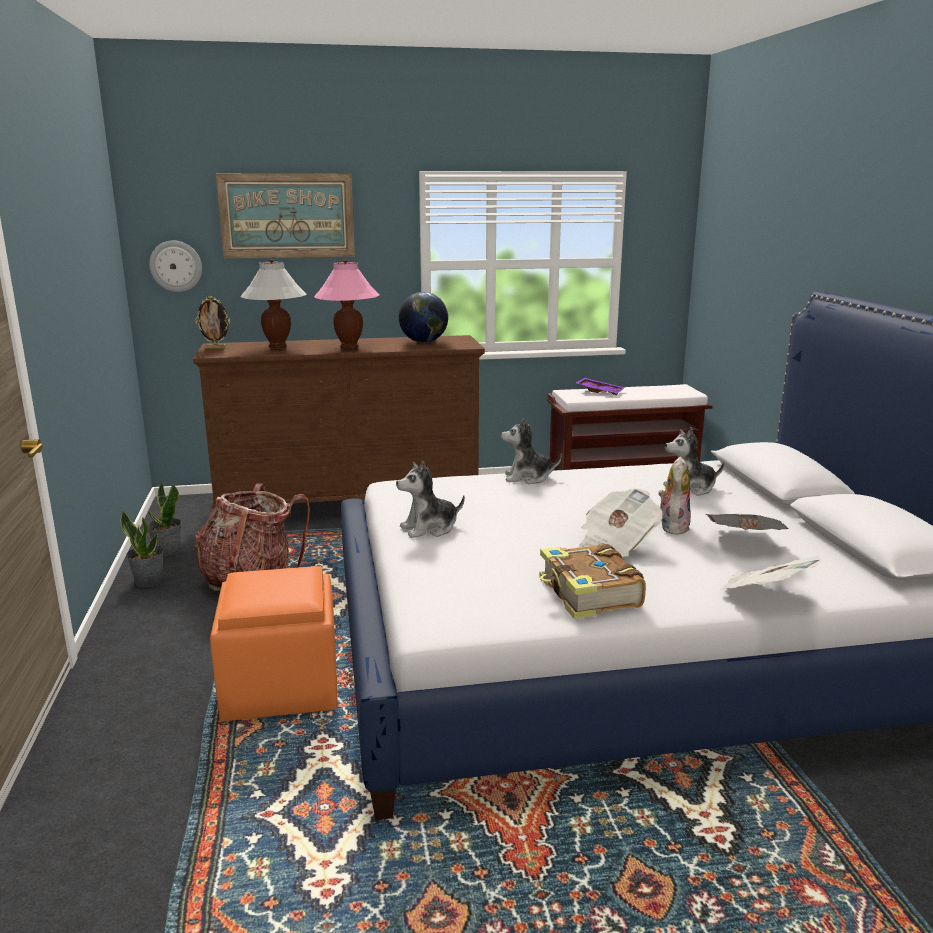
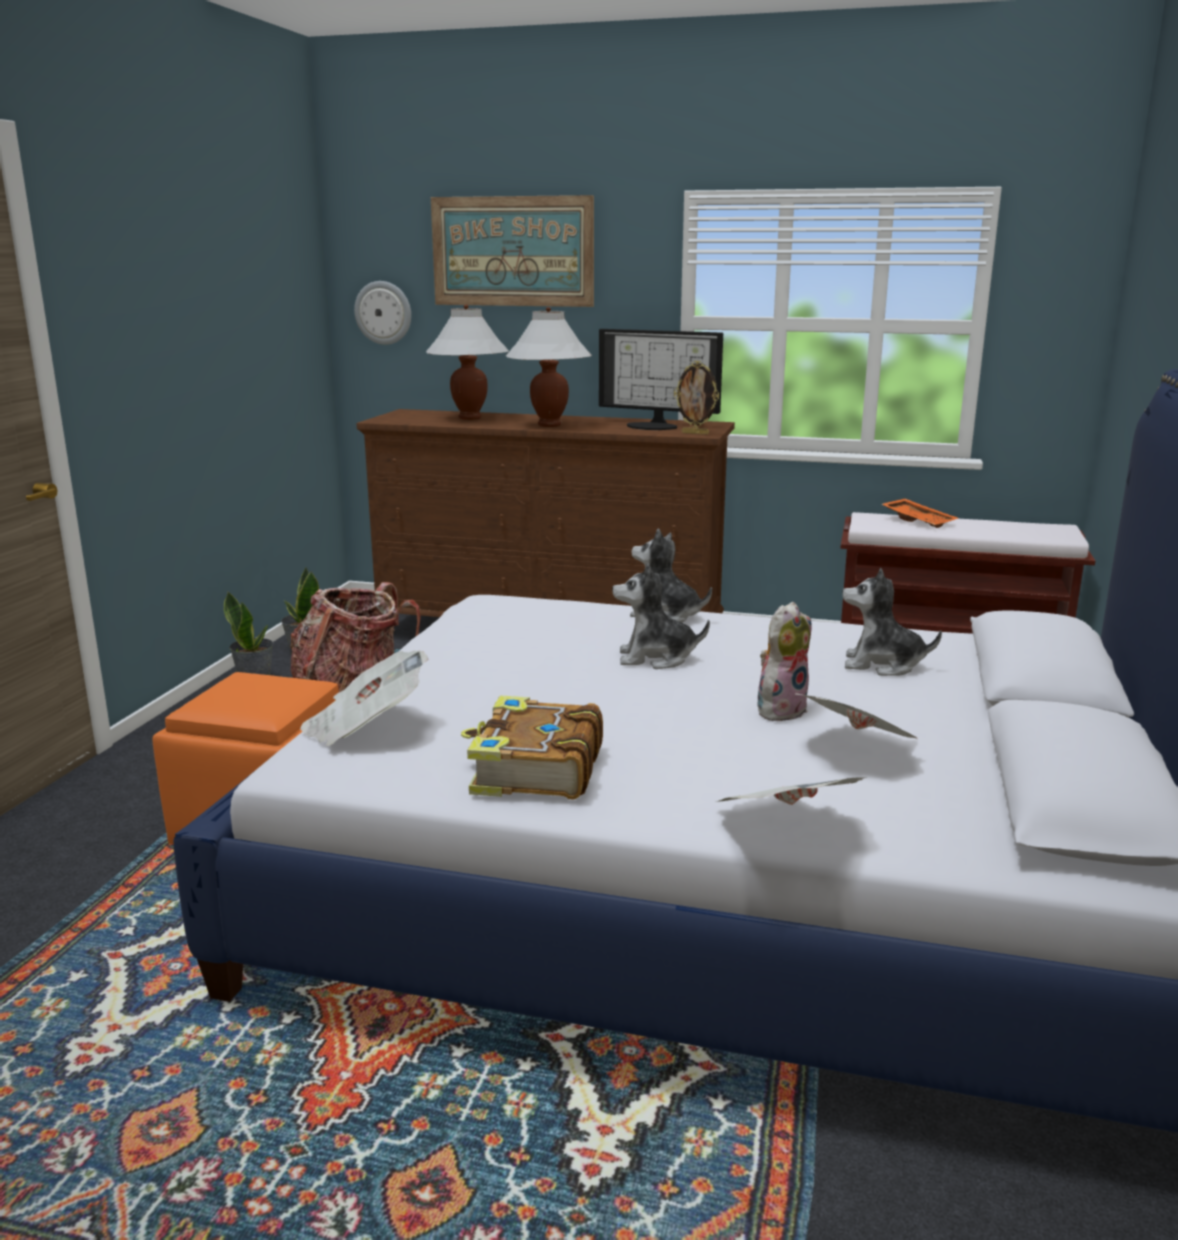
camera: 25 degrees right, 0 degrees up
(215, 348) = (401, 414): picture frame -> picture frame (695, 433)
(349, 348) = (549, 425): pink table lamp -> white table lamp
(424, 342) = (654, 426): globe -> monitor
(429, 528) = (455, 655): plush toy -> plush toy (655, 658)
(600, 391) = (919, 521): purple tray -> orange tray
(615, 544) = (664, 716): newspaper -> newspaper (365, 728)

